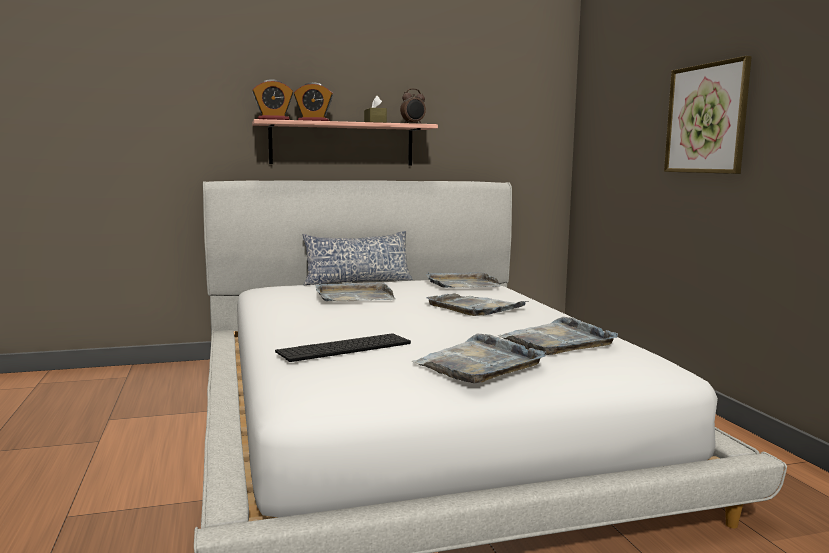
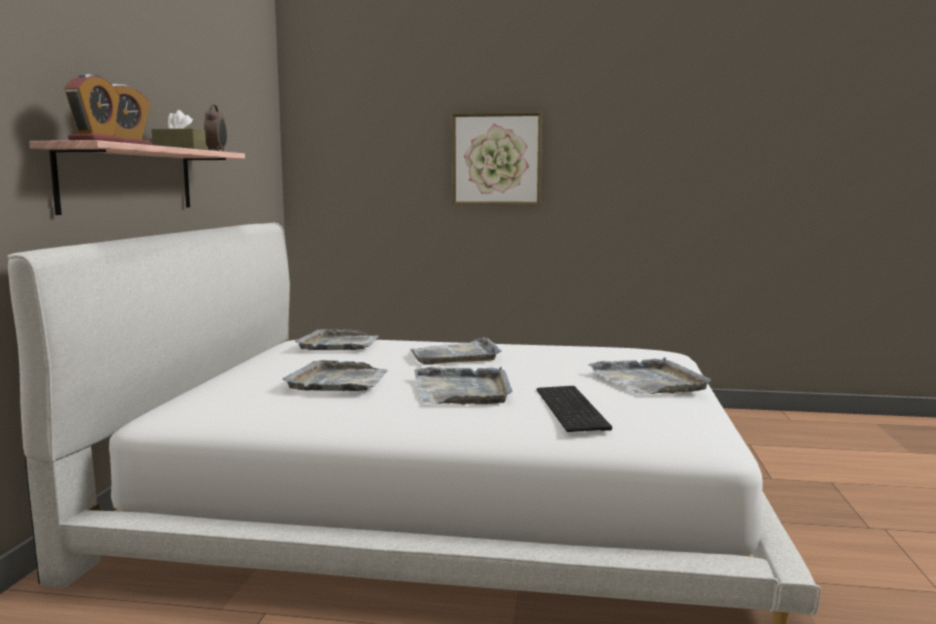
camera: 65 degrees left, 0 degrees up
(357, 281) = (230, 373): pillow -> none
(557, 341) = (596, 356): grey tray -> grey tray (463, 390)

